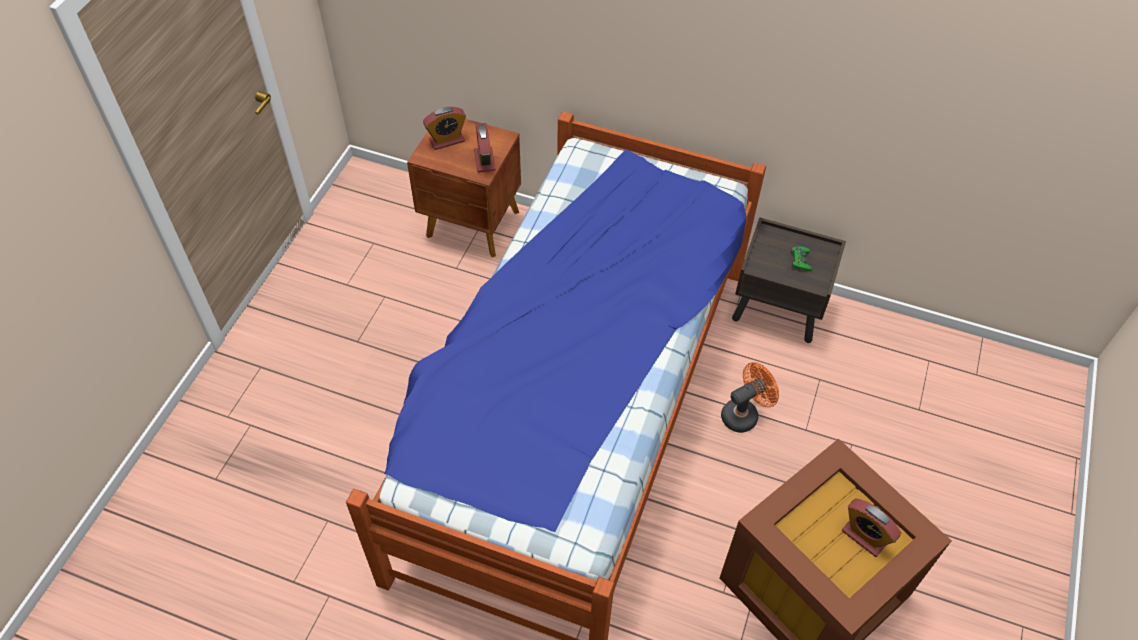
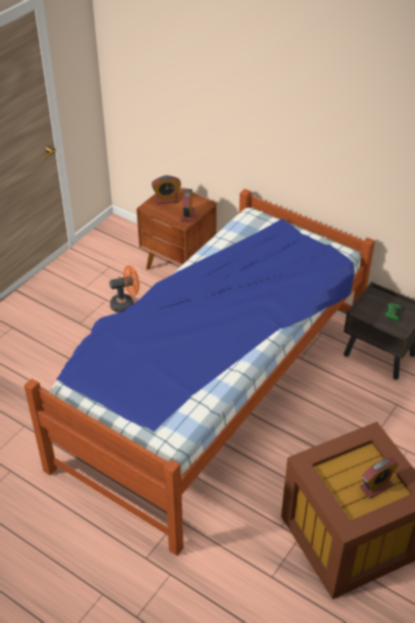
camera: 15 degrees right, 10 degrees down
(744, 414) = (333, 416): orange fan -> orange fan (126, 304)
(864, 536) = (376, 486): alarm clock -> alarm clock turned 90 degrees counterclockwise

